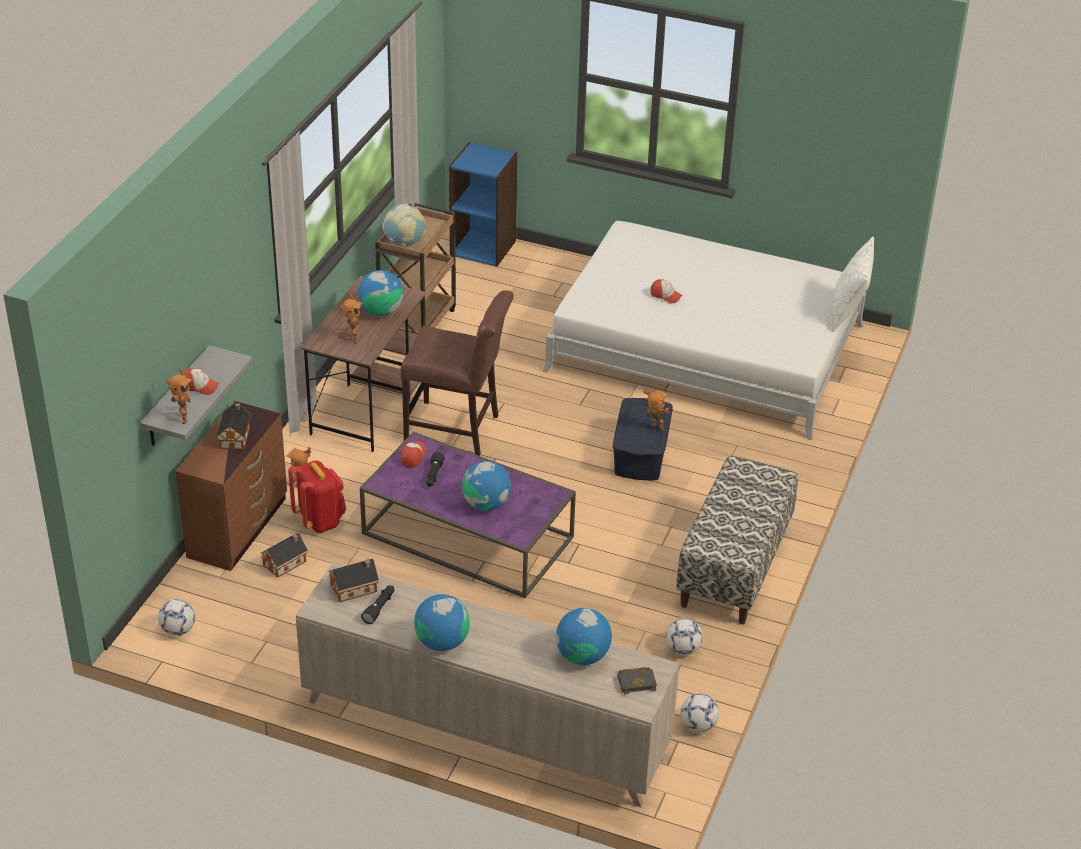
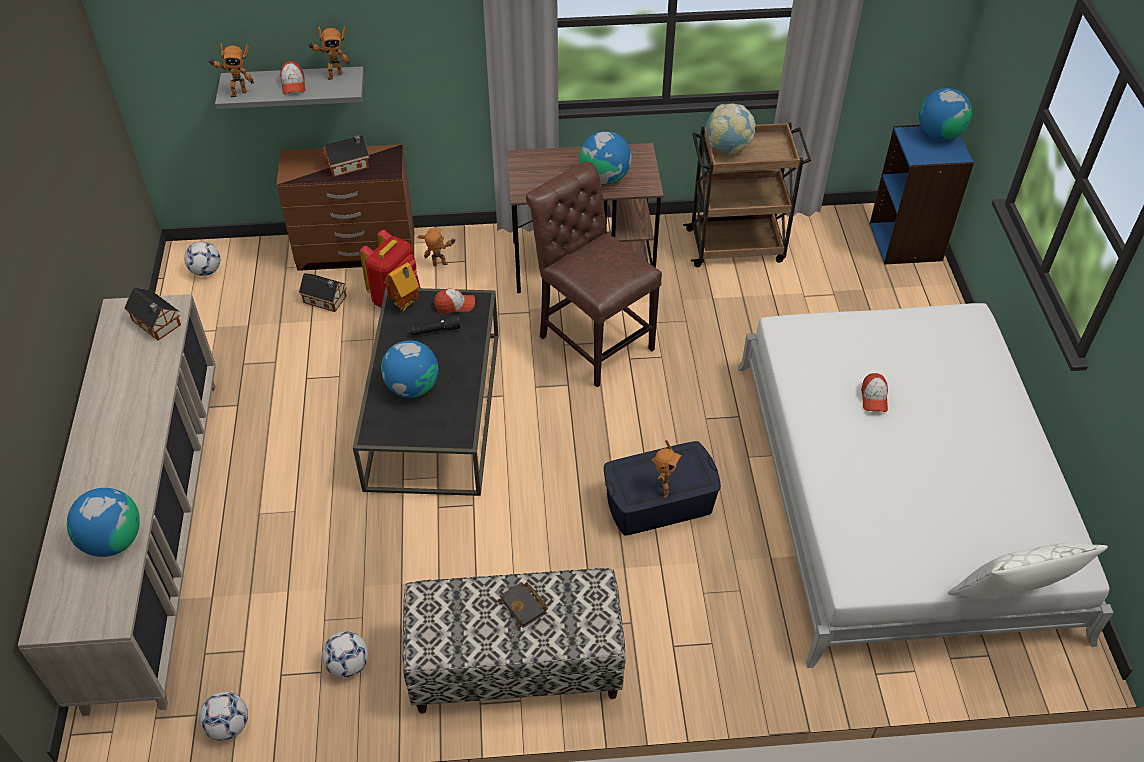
camera: 65 degrees right, 10 degrees up
(352, 339) = (543, 176): toy robot -> toy robot (333, 75)
(379, 608) = (134, 351): black flashlight -> none
(391, 482) = (405, 305): none -> toy house
(442, 642) = (98, 416): globe -> globe (939, 134)
(457, 430) = (592, 339): brown chair -> brown chair turned 150 degrees clockwise
(467, 536) = (433, 410): purple coffee table -> black coffee table
(637, 682) = (83, 607): black book -> black book (525, 607)

